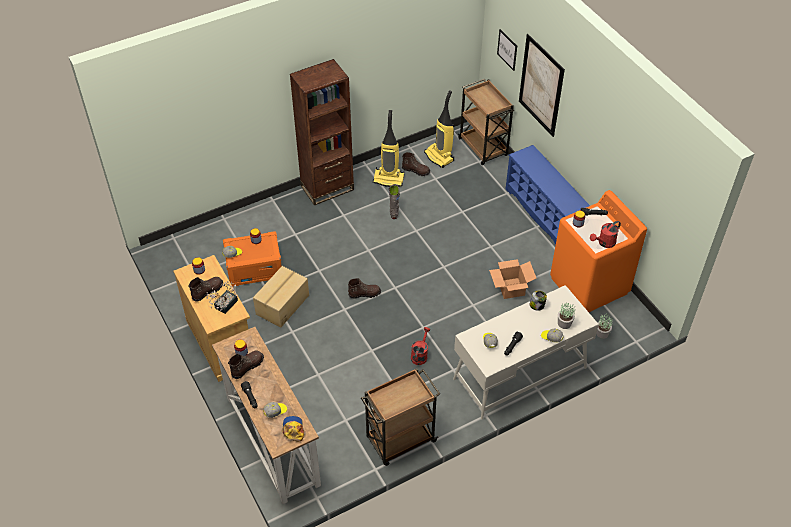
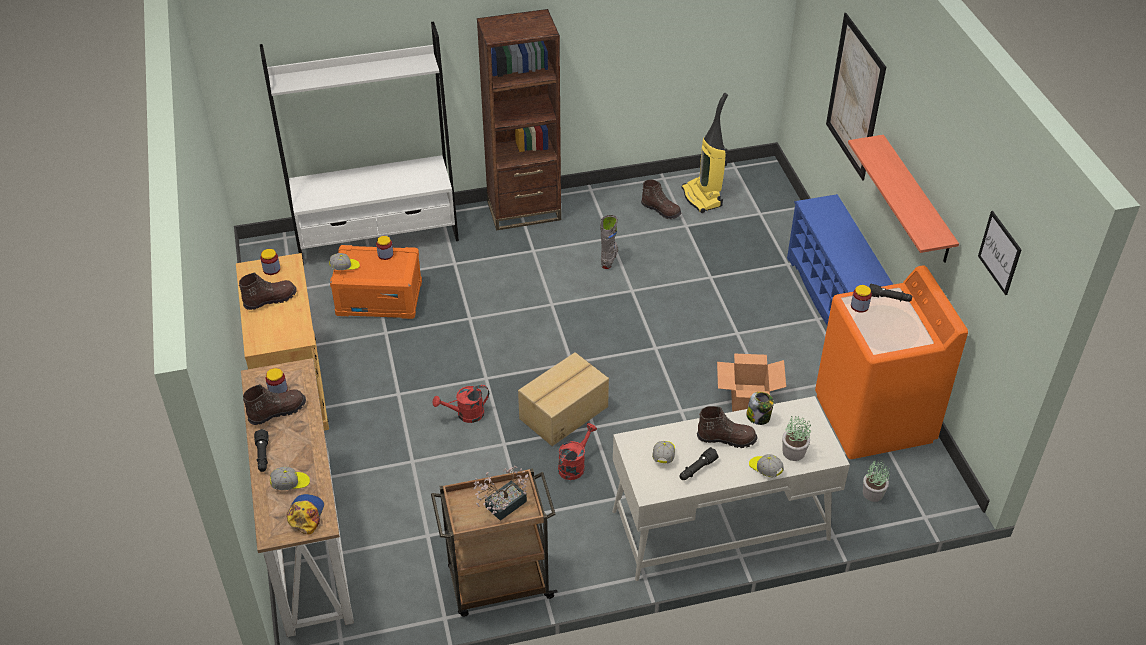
camera: 15 degrees right, 5 degrees down
(224, 306) = (285, 323): potted plant -> potted plant (502, 506)
(237, 225) = (377, 237): none -> white bookcase
(282, 304) = (398, 354): cardboard box -> cardboard box (562, 412)
(364, 294) = (523, 362): brown boot -> brown boot (726, 438)
(389, 179) = (617, 214): vacuum cleaner -> none
(483, 148) = (772, 197): brown cart -> none
(507, 49) = (819, 42): picture -> picture (1000, 252)
(597, 150) = (916, 200): none -> shelf
(604, 243) = (893, 342): red watering can -> red watering can (465, 415)

